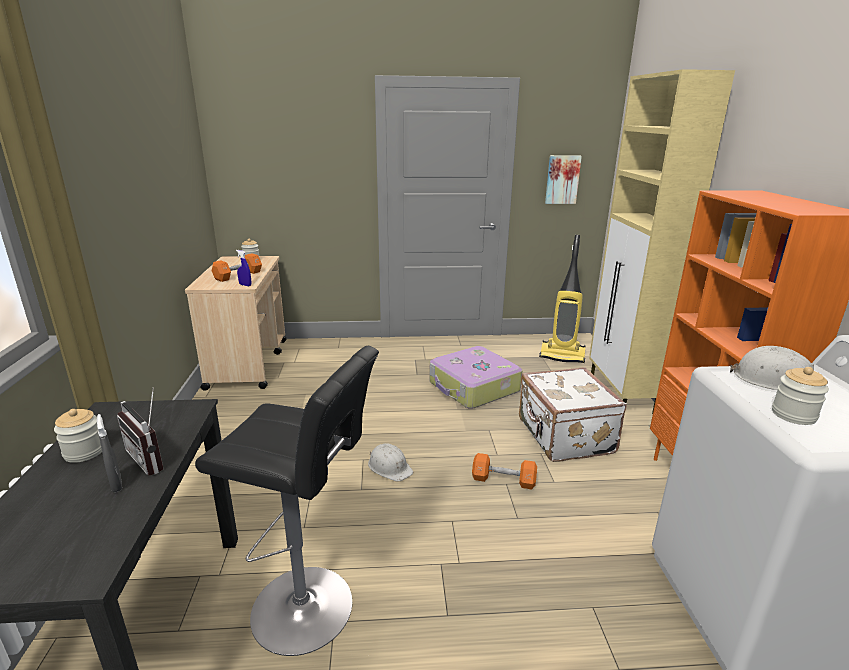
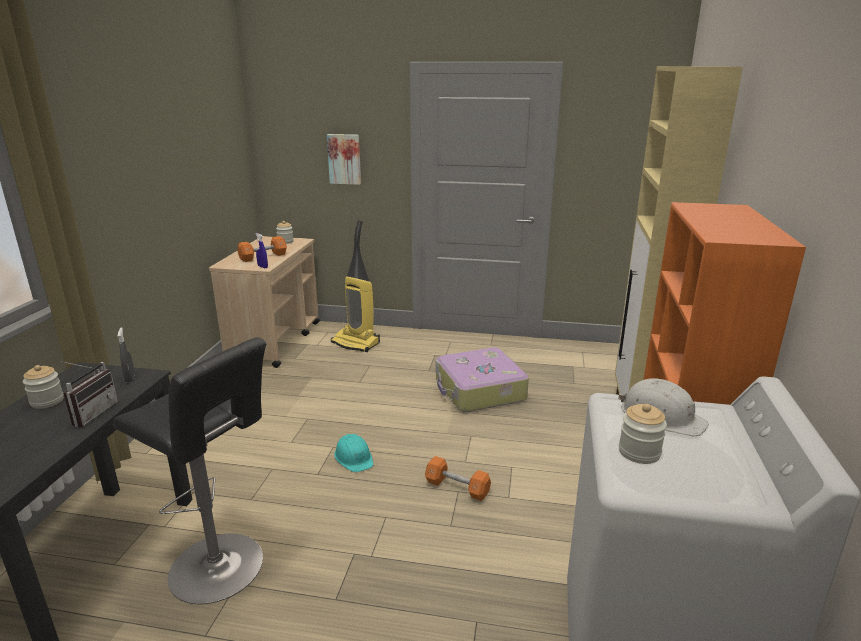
camera: 15 degrees right, 0 degrees up
(116, 484) = (54, 429): grey spray bottle -> grey spray bottle (130, 378)
(153, 458) = (91, 413): radio -> radio turned 135 degrees counterclockwise
(389, 467) = (354, 457): white hard hat -> turquoise hard hat
(562, 179) = (612, 172): picture -> picture (344, 159)
(562, 355) = (597, 367): vacuum cleaner -> vacuum cleaner (356, 343)
(563, 437) = (546, 454): white suitcase -> none

